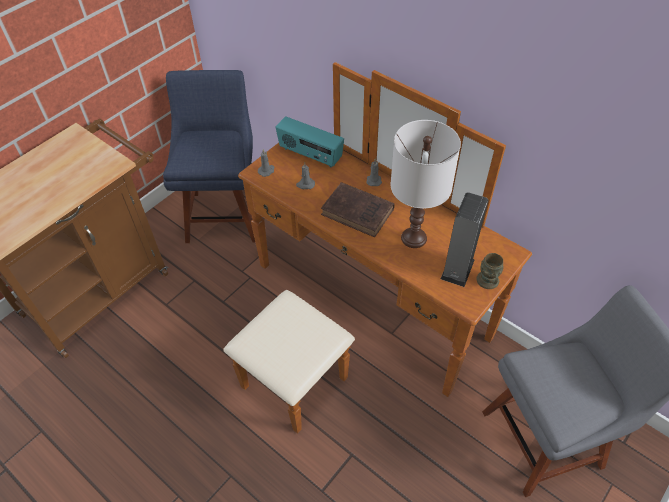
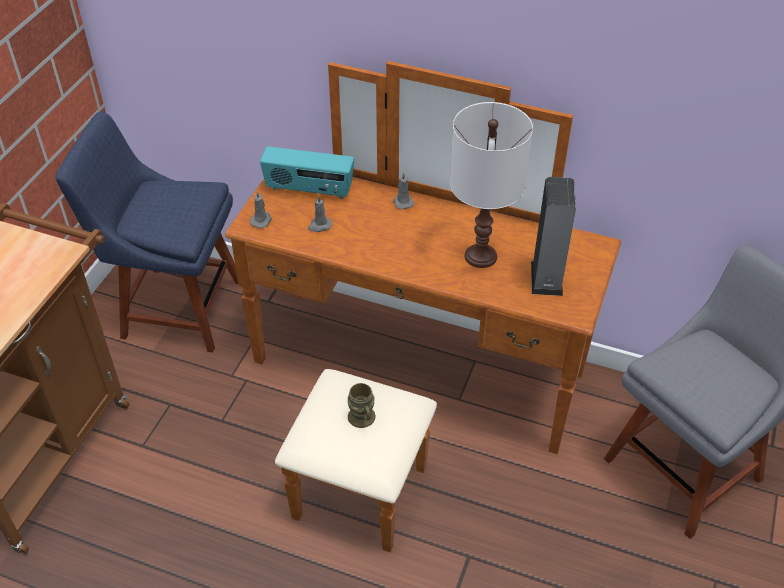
camera: 20 degrees left, 5 degrees down
(225, 213) = (176, 307): blue chair -> blue chair turned 60 degrees counterclockwise
(359, 213) = (402, 243): brown book -> none
(488, 283) = (588, 285): brown mug -> brown mug (363, 420)

